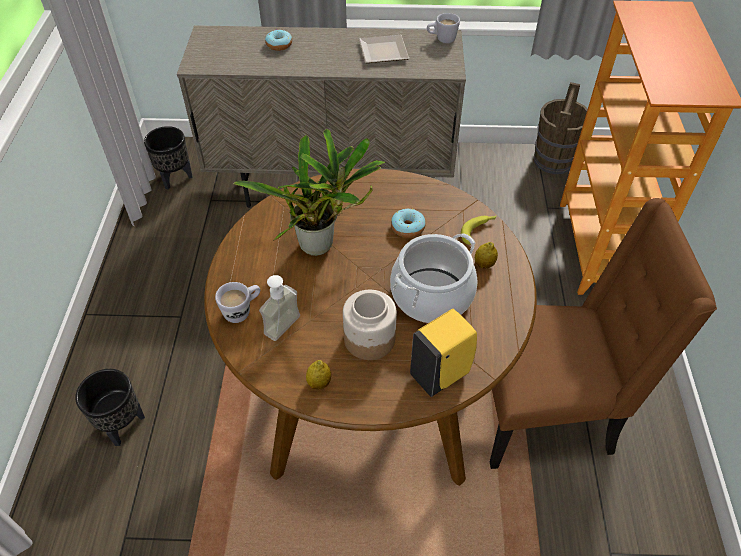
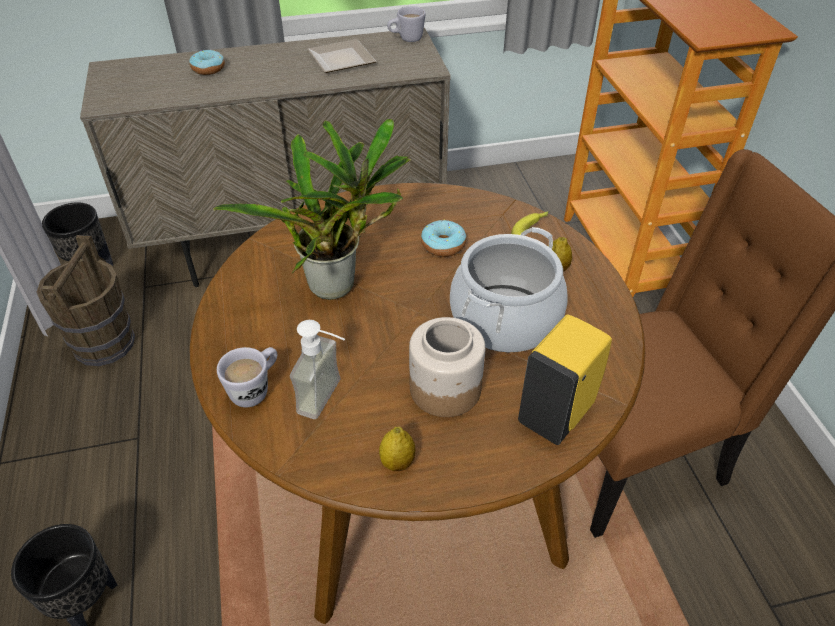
camera: 15 degrees left, 5 degrees down
(554, 160) = (541, 175): brown bucket -> brown bucket (104, 343)

